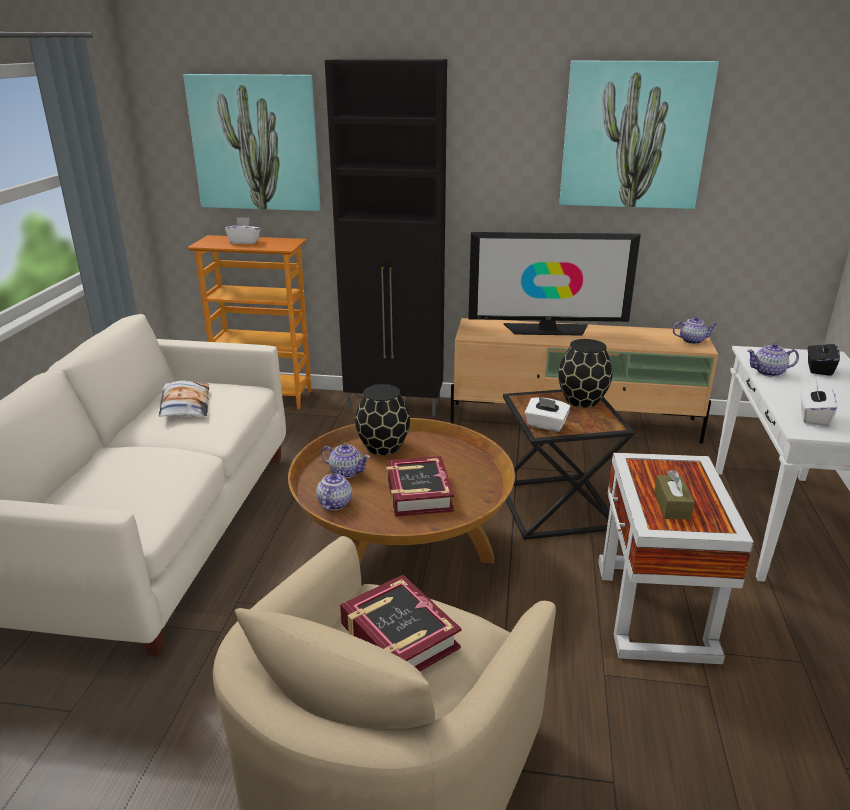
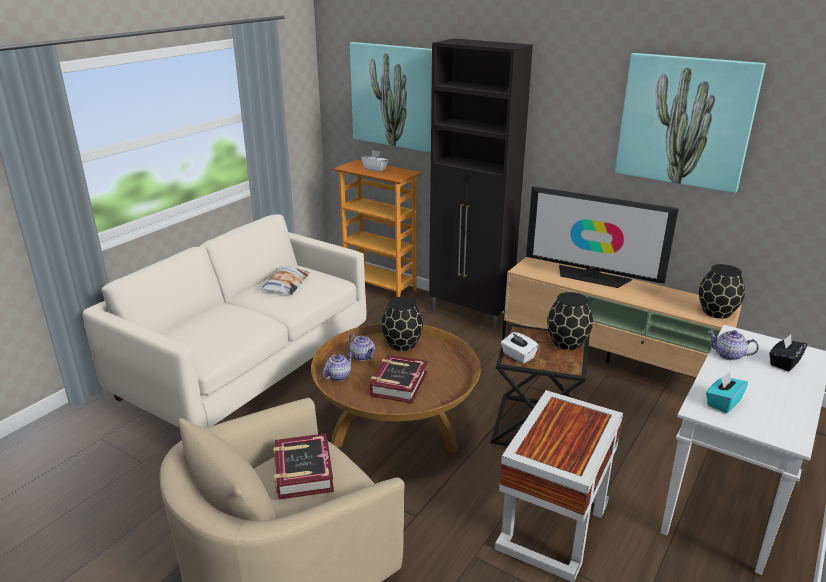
camera: 25 degrees right, 0 degrees up
(672, 505) = (550, 441): brown tissue box -> none
(692, 340) = (717, 312): teapot -> black vase
(813, 417) = (723, 402): white tissue box -> turquoise tissue box

